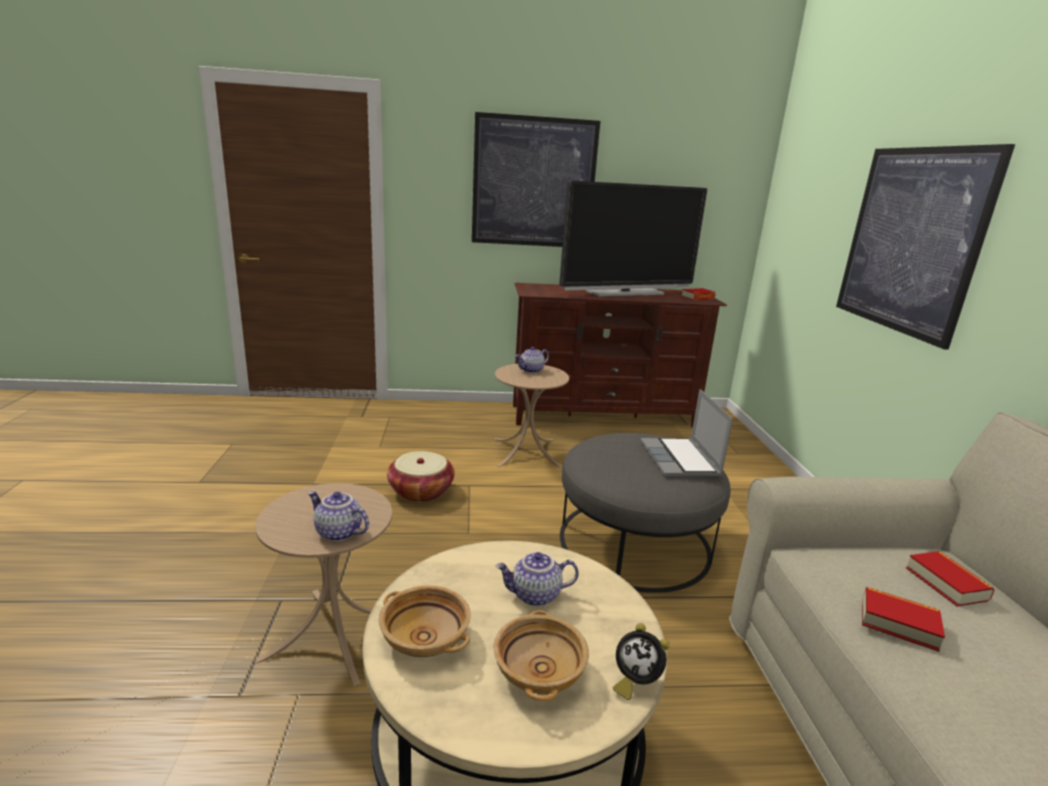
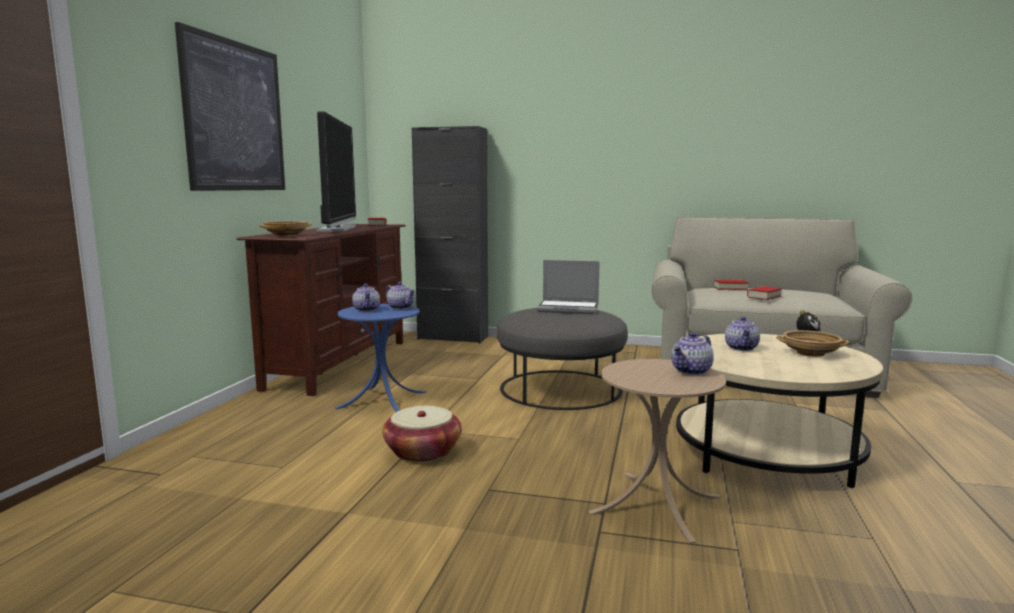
camera: 70 degrees left, 10 degrees down
(426, 638) = (794, 370): beige bowl -> beige bowl (286, 235)
(527, 452) = (382, 399): beige side table -> blue side table
(552, 380) = (401, 307): none -> teapot
(751, 449) = (453, 338): none -> black cabinet
(911, 240) = (552, 150): picture -> none

